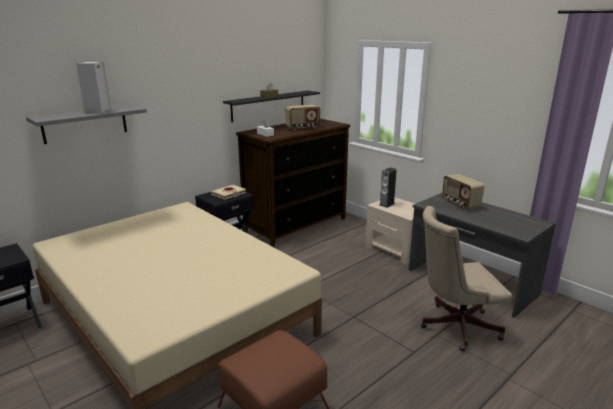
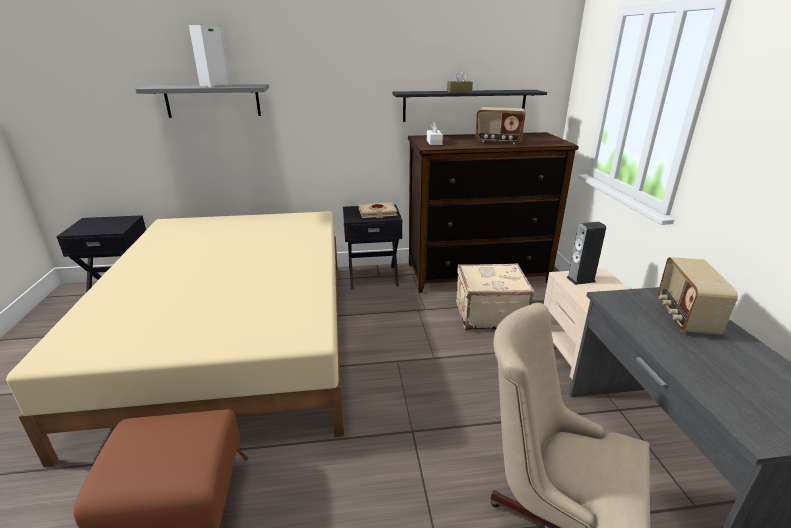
camera: 35 degrees right, 5 degrees up
(329, 246) = (488, 314): none -> beige suitcase

